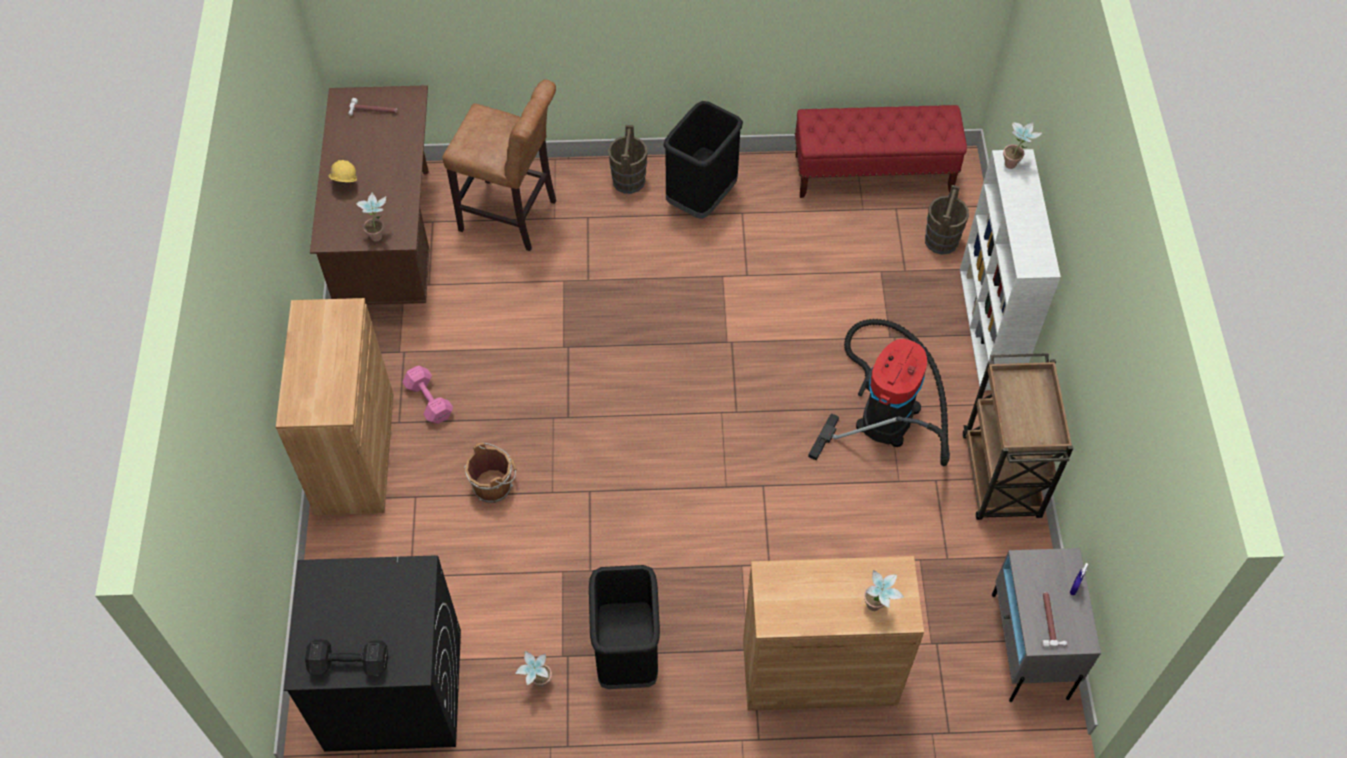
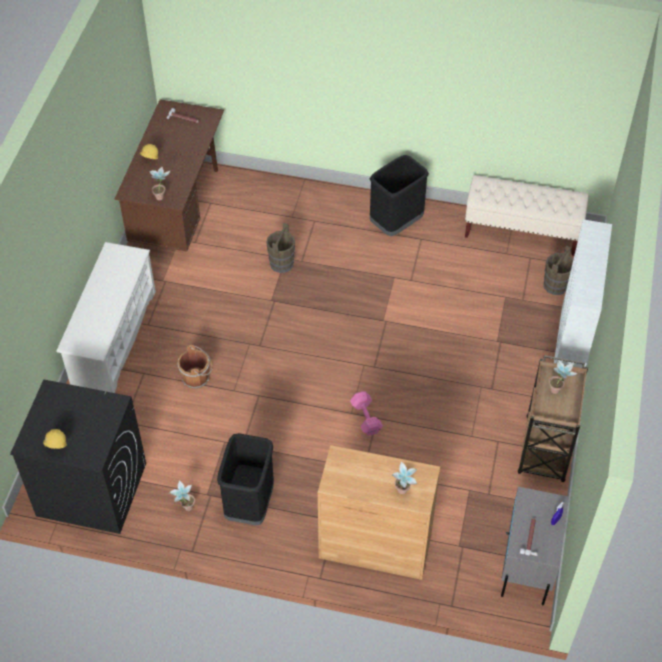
camera: 15 degrees right, 5 degrees down
(351, 664) = (56, 448): black dumbbell -> yellow hard hat
(355, 453) = (113, 337): brown cabinet -> white shoe rack
(429, 402) = (171, 316): pink dumbbell -> pink dumbbell (366, 419)
(513, 217) = (264, 211): brown stool -> none
(629, 180) = (350, 202): brown bucket -> brown bucket (282, 263)
(873, 174) = (522, 232): red bench -> beige bench
(889, 410) = (480, 389): vacuum cleaner -> none
(1014, 163) = (595, 230): potted plant -> potted plant (558, 390)

